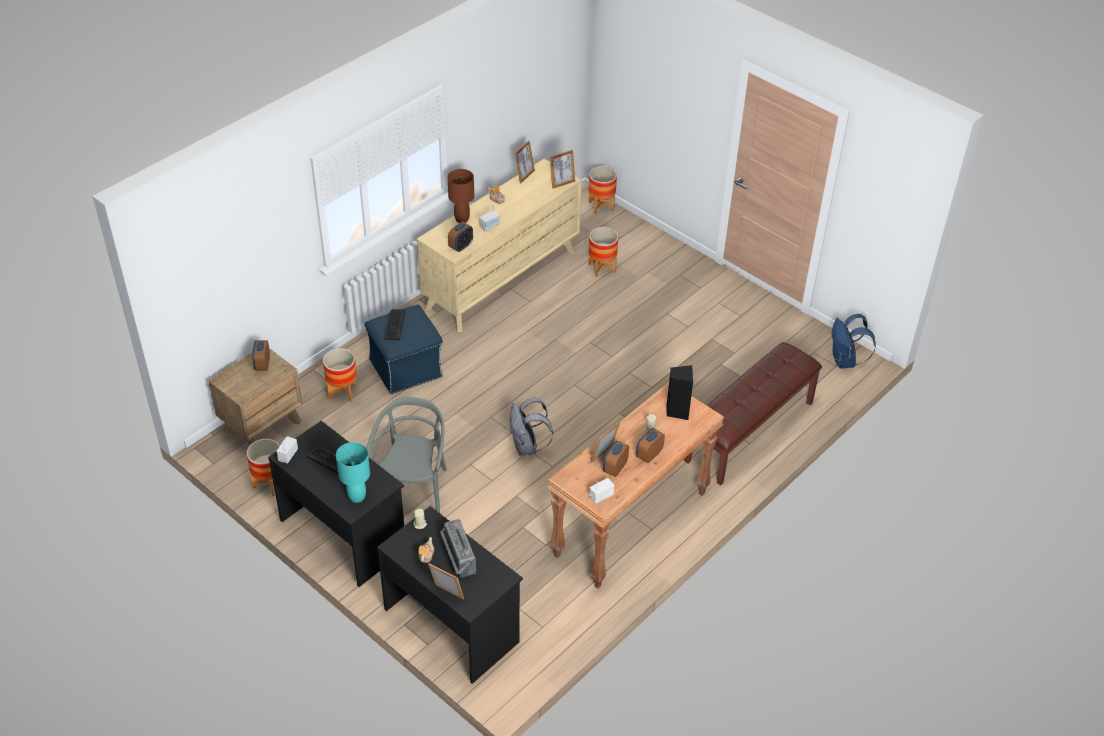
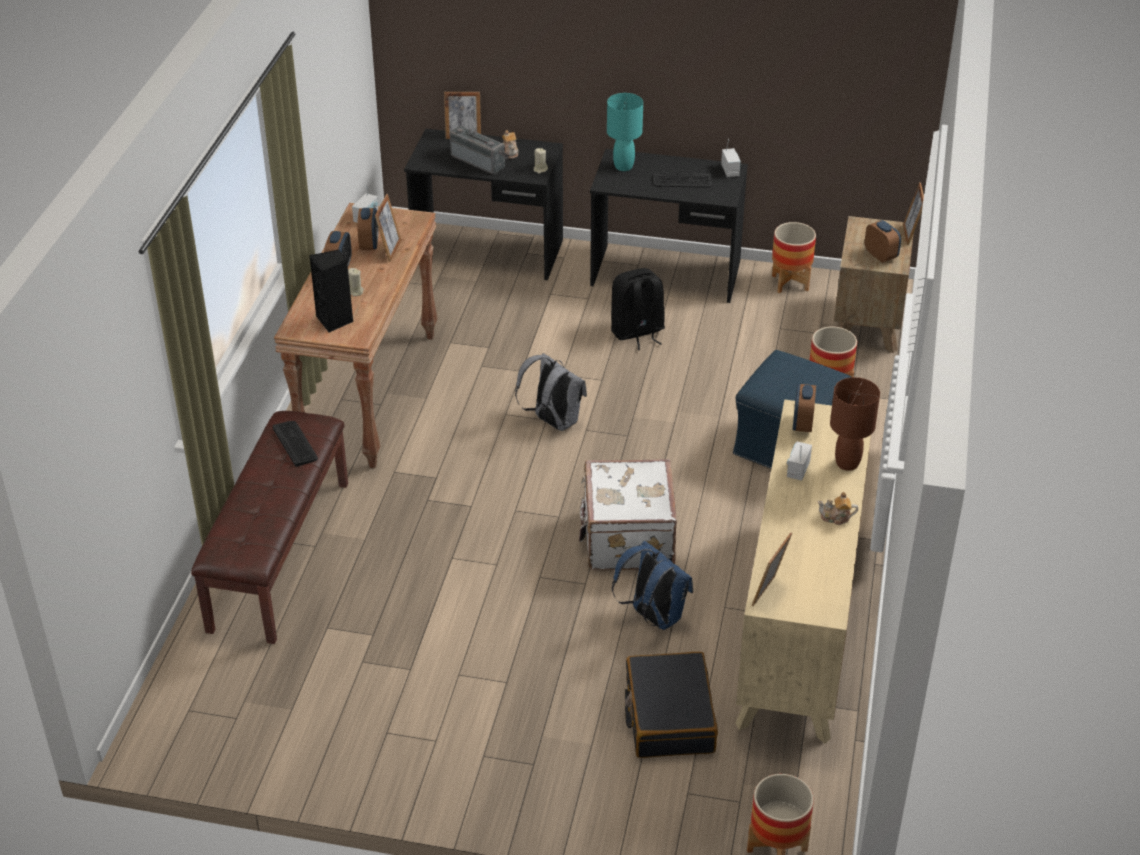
camera: 150 degrees right, 5 degrees down
(394, 325) = (807, 378): keyboard -> keyboard (295, 443)
(413, 491) = (637, 333): grey chair -> black backpack
(524, 175) = (840, 579): picture frame -> picture frame (910, 235)
(548, 355) = (626, 539): none -> white suitcase
(601, 268) = (669, 716): planter -> black suitcase
(845, 361) = (177, 725): blue backpack -> blue backpack (653, 617)

